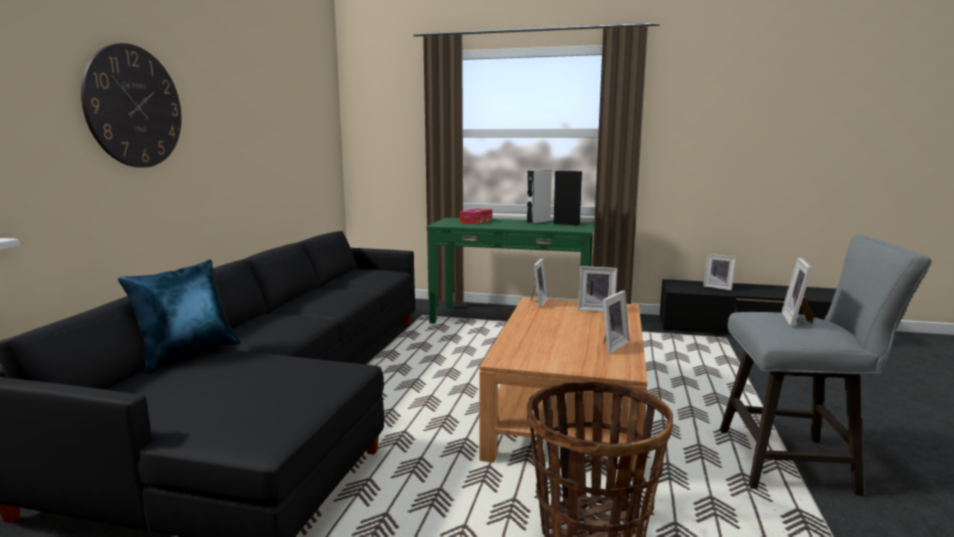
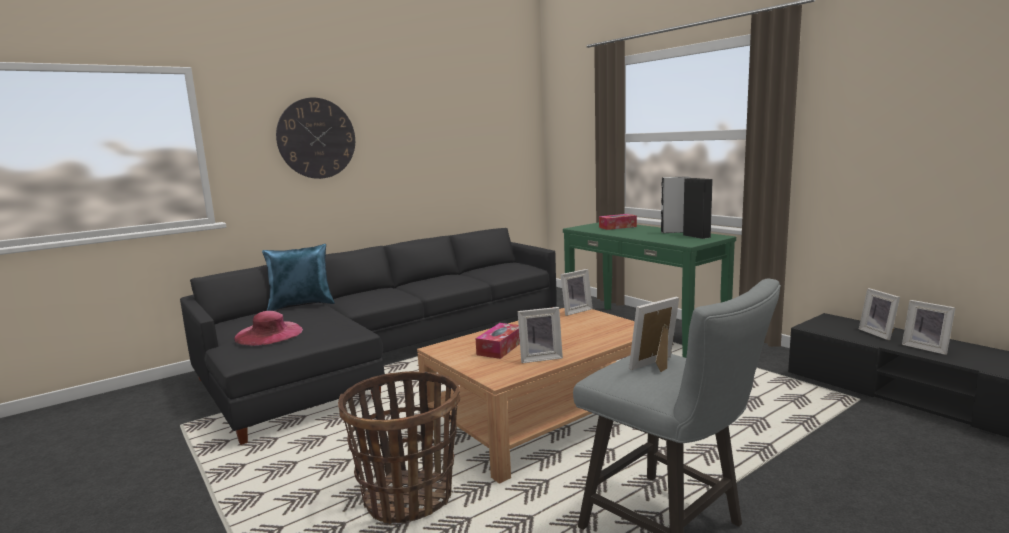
camera: 40 degrees right, 0 degrees up
(236, 397) = (268, 334): none -> pink hat
(557, 346) = (500, 348): none -> tissue box
(596, 309) = (610, 326): picture frame -> picture frame (926, 348)

